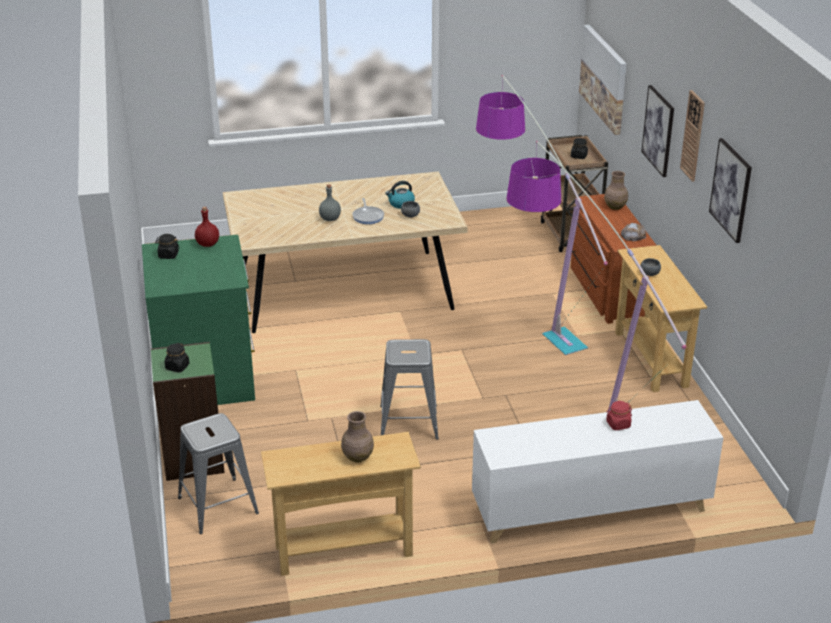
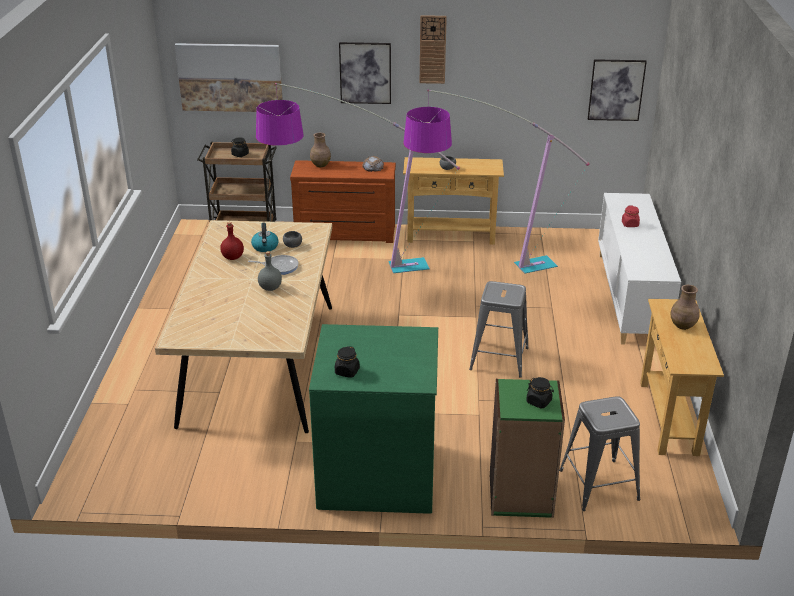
camera: 75 degrees left, 0 degrees up
(208, 244) = (335, 344): red bottle -> red bottle (232, 257)
(731, 190) = (509, 61): picture -> picture (616, 90)

